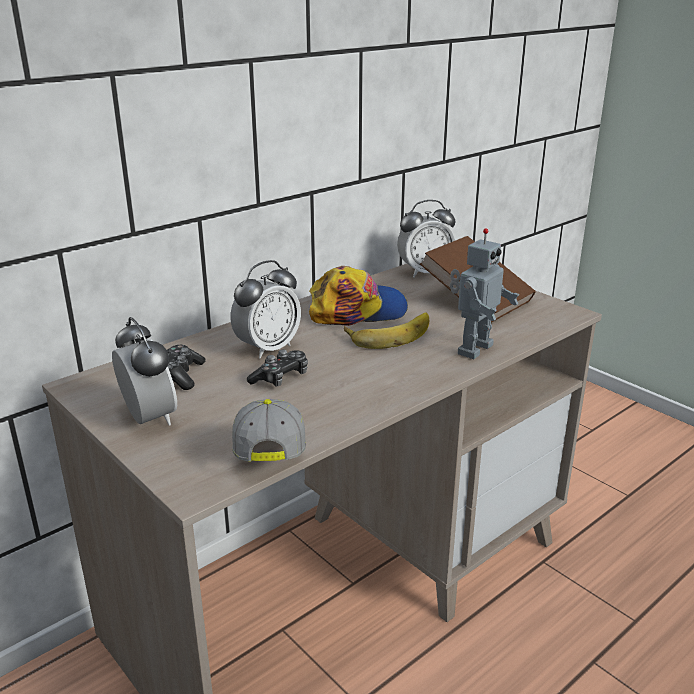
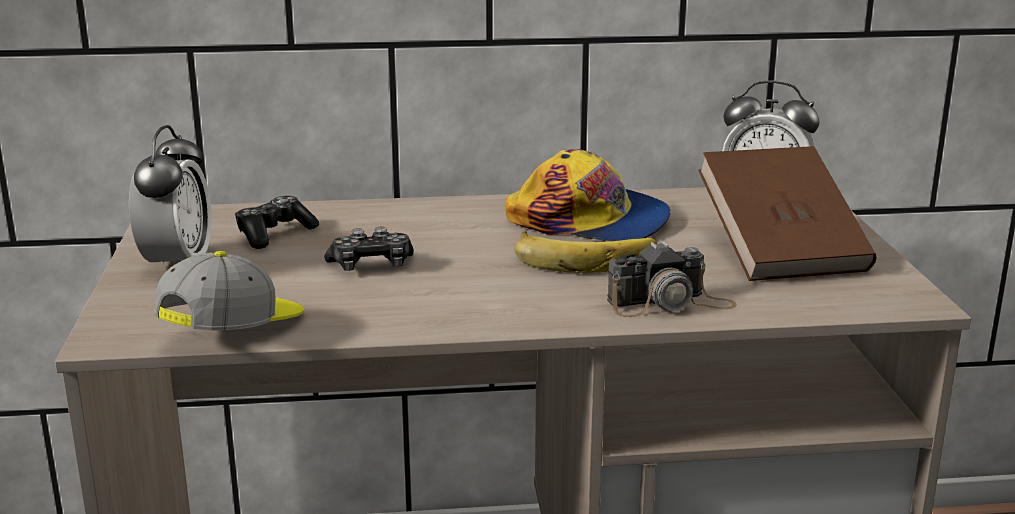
camera: 35 degrees right, 5 degrees down
(267, 348) = (409, 233): alarm clock -> none
(473, 349) = (670, 303): toy robot -> camera

